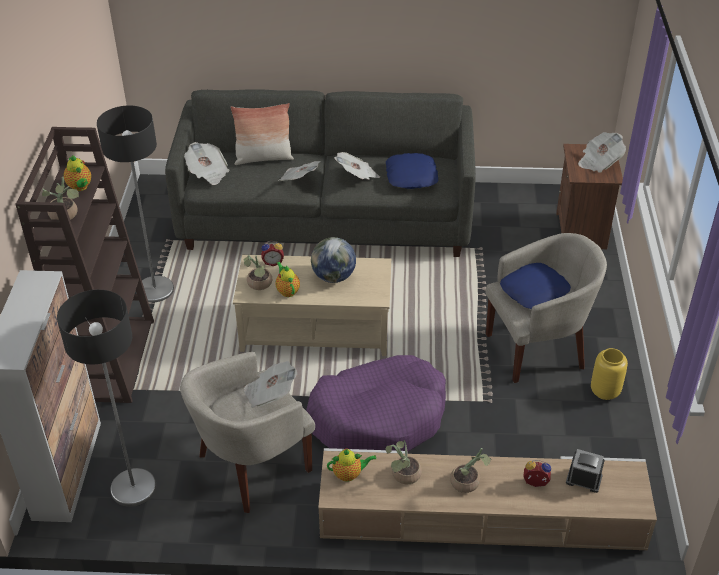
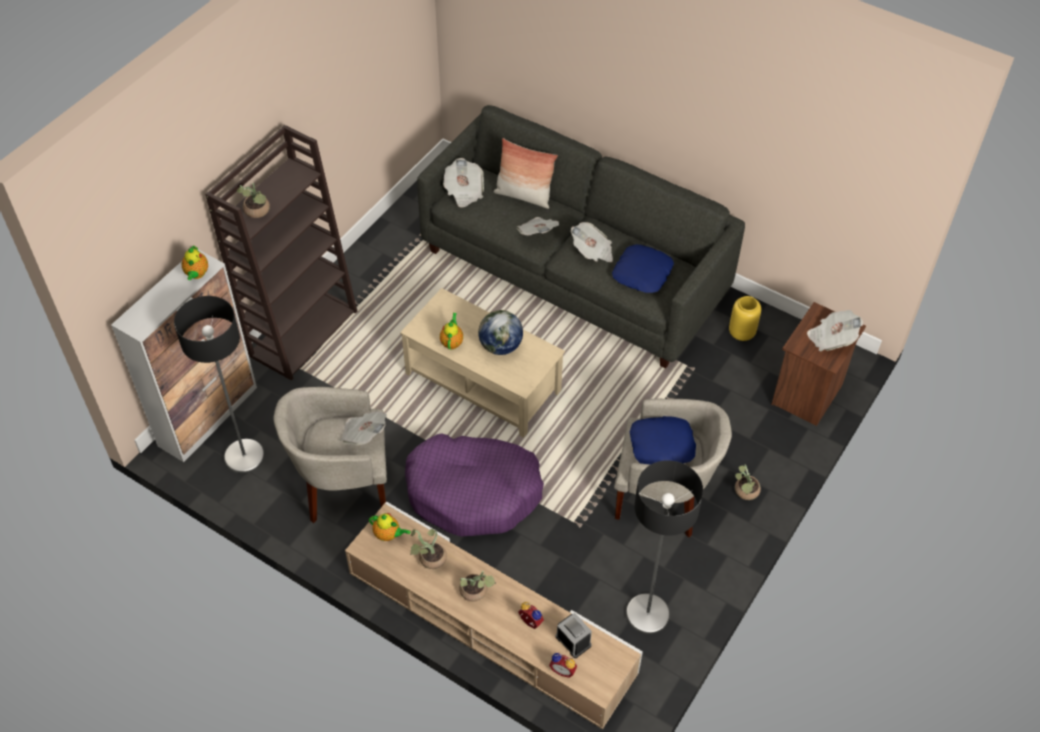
camera: 30 degrees right, 10 degrees up
(80, 187) = (287, 188): teapot -> teapot (196, 274)
(155, 290) = (378, 281): floor lamp -> floor lamp (647, 614)
(259, 285) = (432, 325): potted plant -> potted plant (745, 493)
(273, 262) = (460, 307): alarm clock -> alarm clock (563, 669)
(605, 392) = (690, 569): yellow vase -> yellow vase (742, 333)

